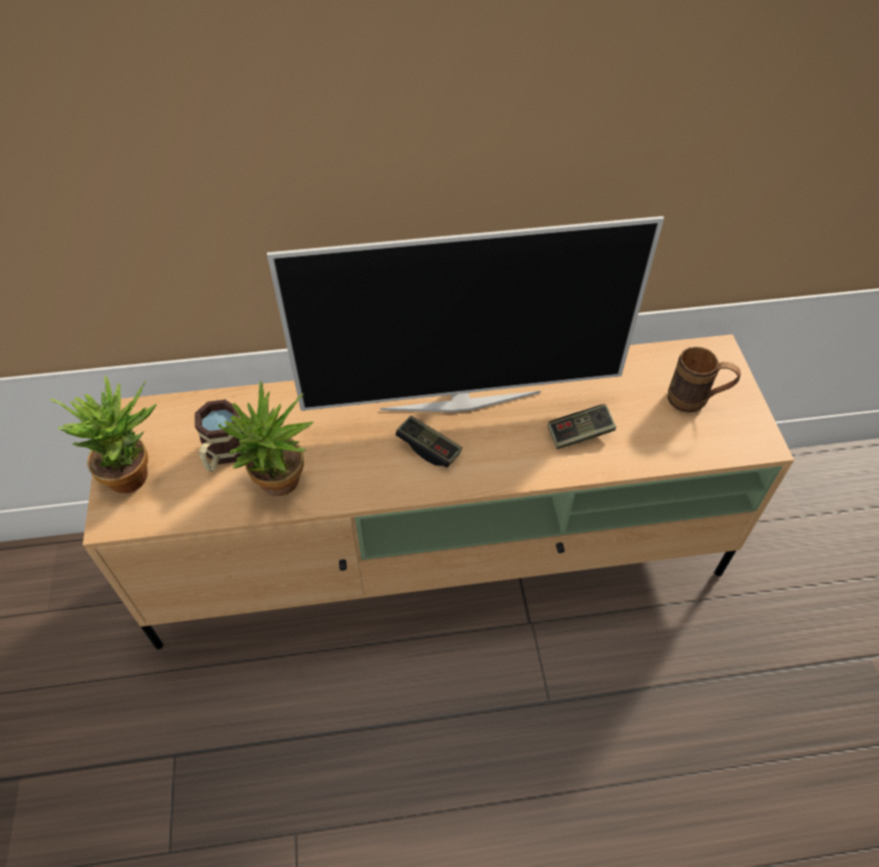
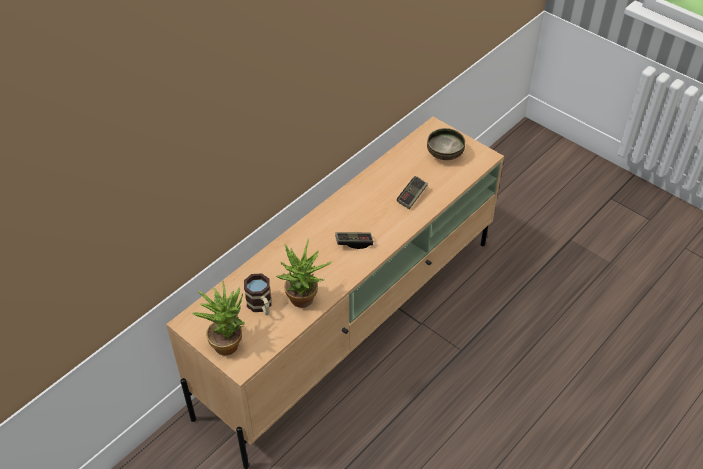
camera: 40 degrees left, 5 degrees down
(460, 399) = (345, 213): television -> none
(695, 401) = (445, 154): brown mug -> bowl

